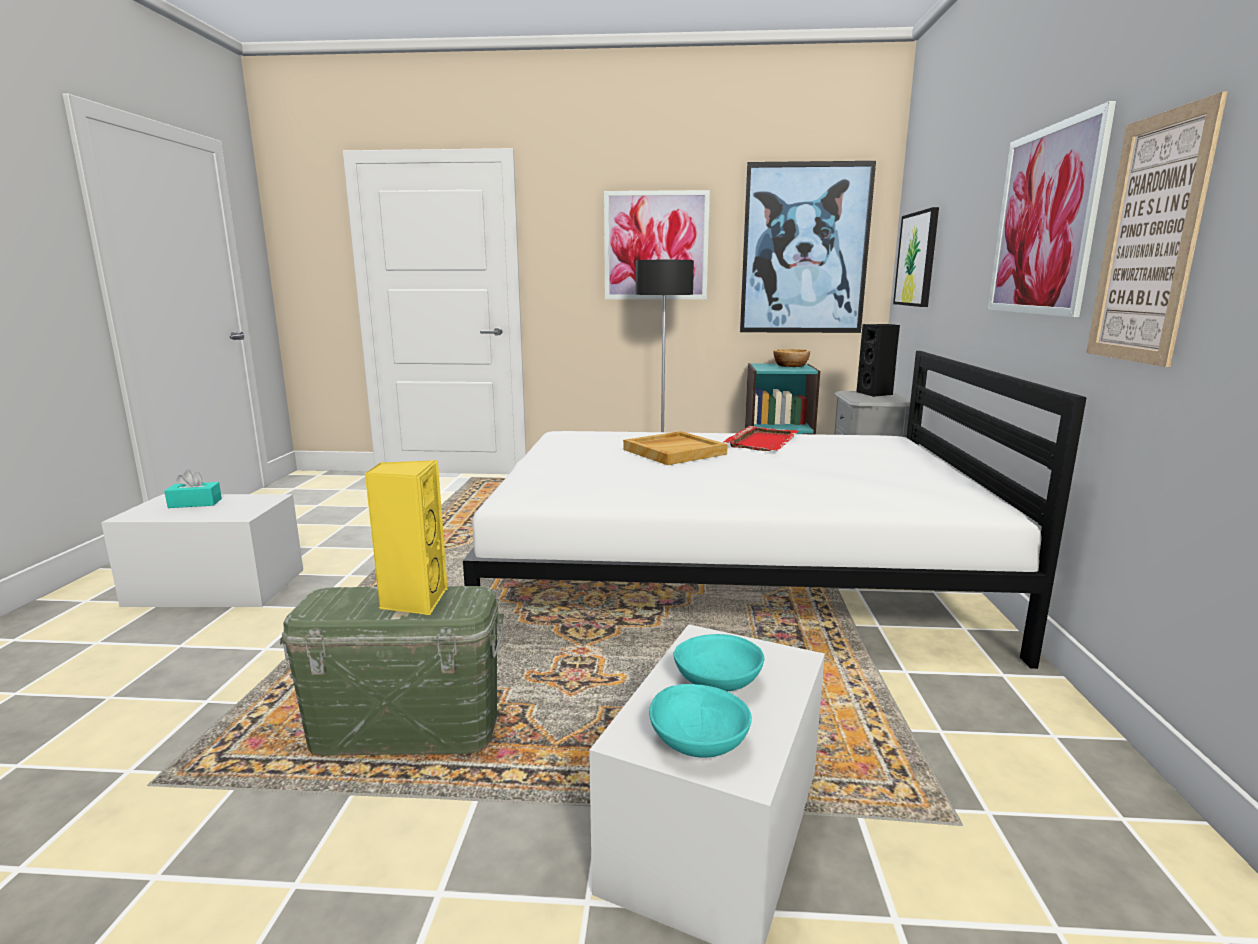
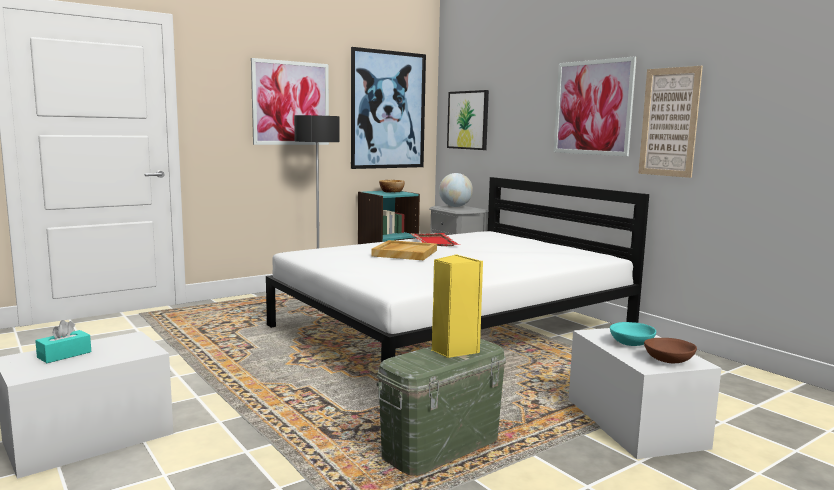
camera: 40 degrees left, 5 degrees down
(697, 743) = (669, 361): turquoise bowl -> brown bowl
(875, 394) = (455, 206): black speaker -> globe

